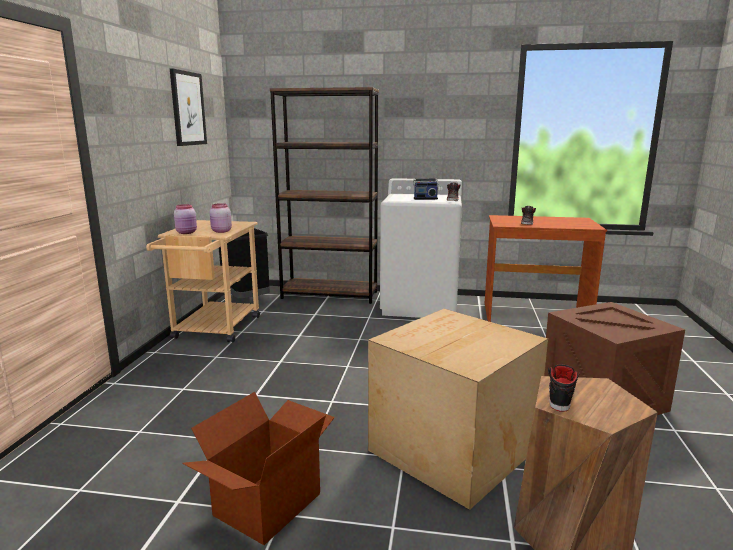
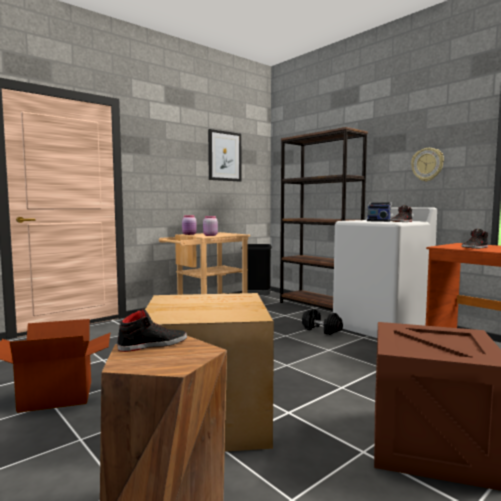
camera: 40 degrees right, 10 degrees down
(379, 323) = (322, 330): none -> black dumbbell
(448, 134) = (427, 164): none -> wall clock

